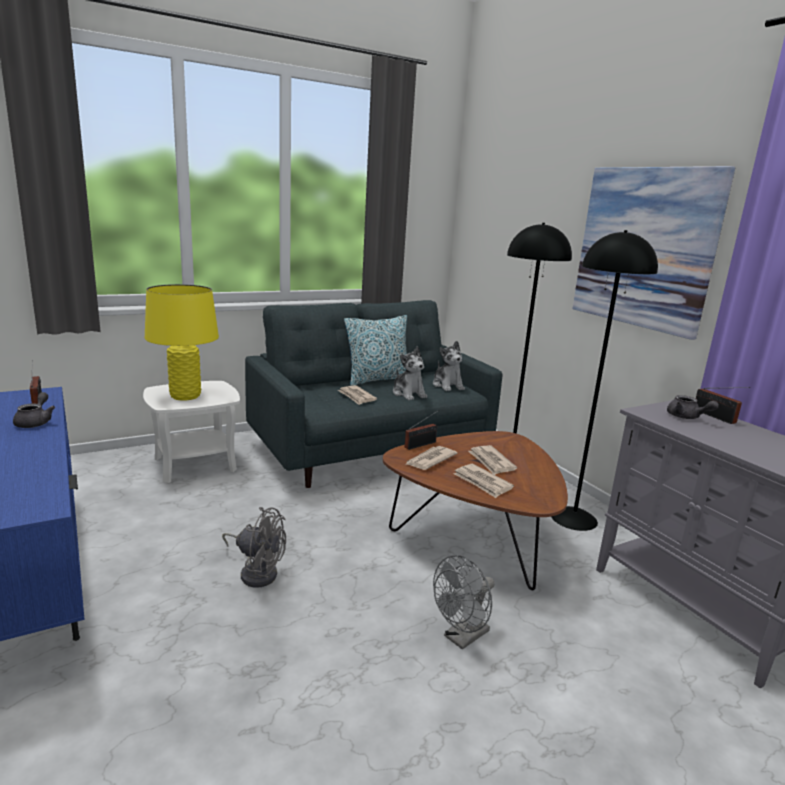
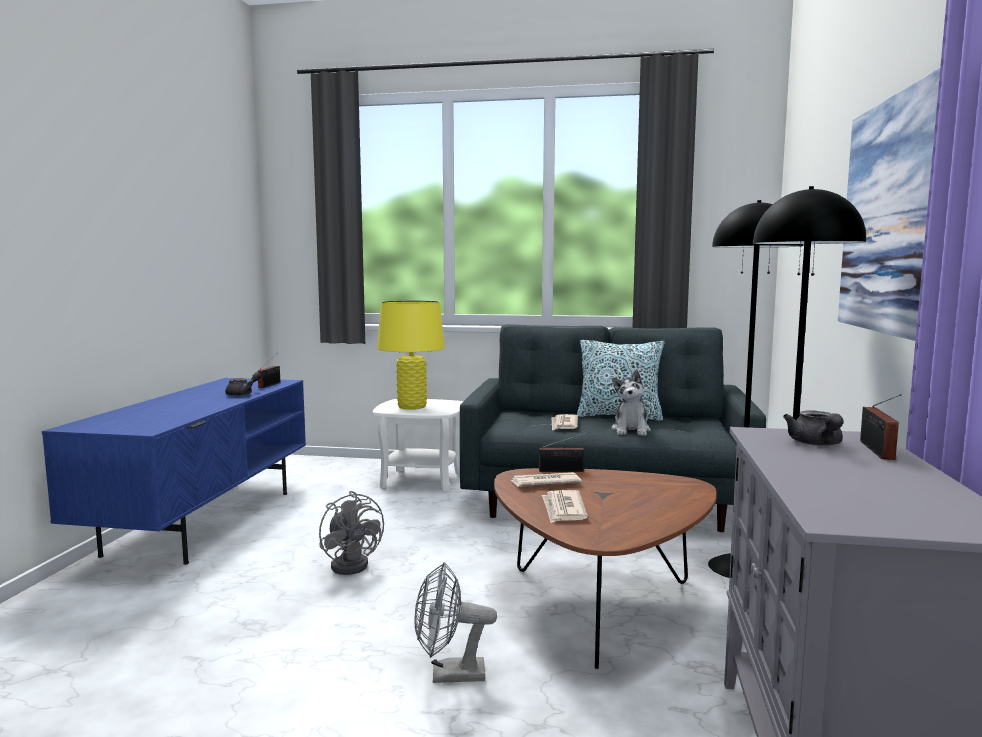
camera: 40 degrees right, 10 degrees down
(447, 385) = (698, 430): plush toy -> none
(491, 462) = (614, 497): newspaper -> none

